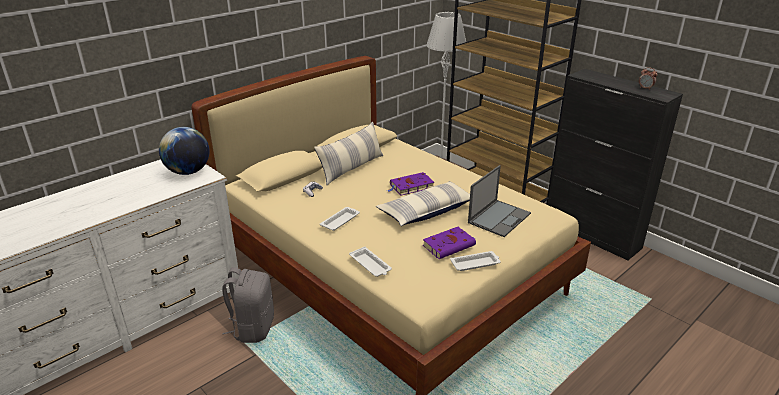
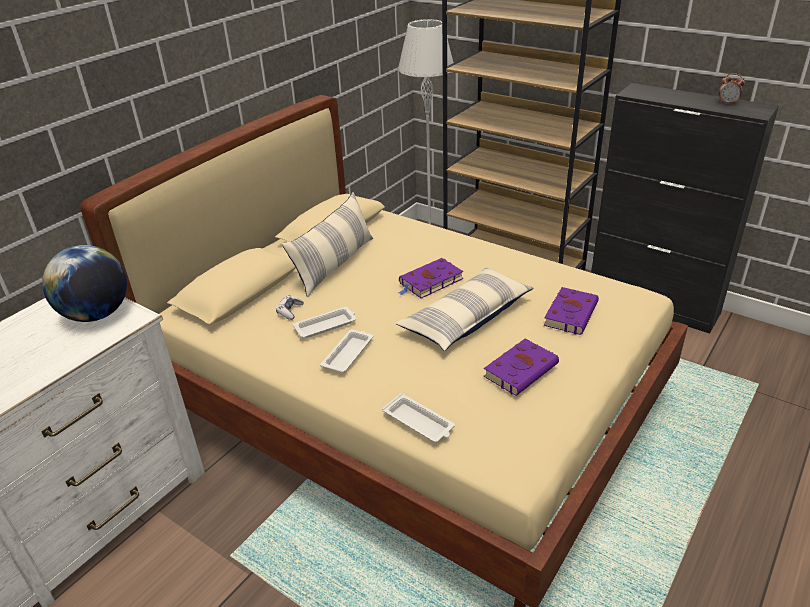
camera: 10 degrees left, 5 degrees up
(253, 328) = (236, 528): grey backpack -> none
(476, 263) = (569, 393): white tray -> white tray (326, 325)
(499, 218) = (571, 313): laptop -> purple book

